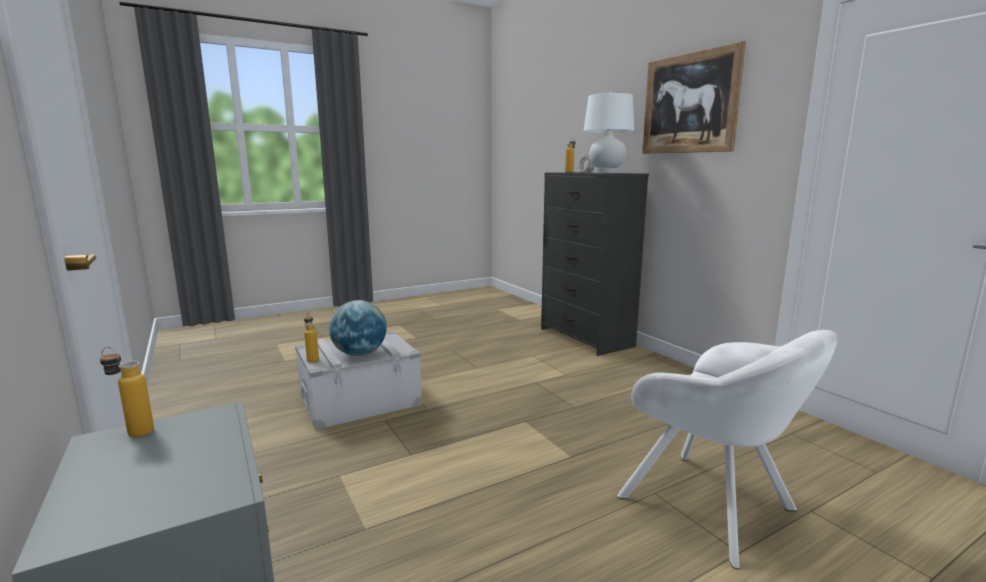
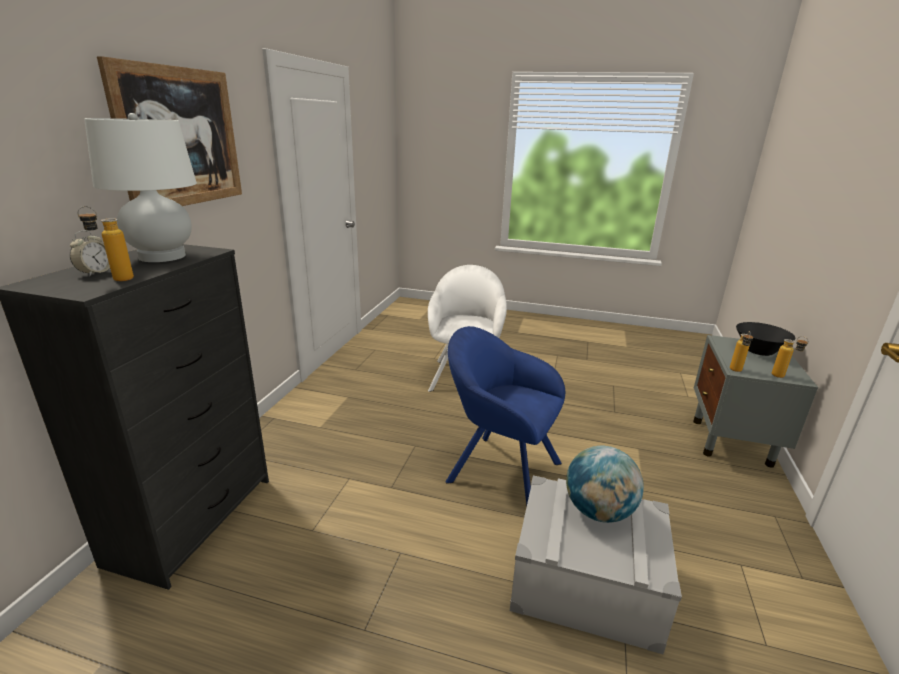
camera: 135 degrees left, 10 degrees up
(136, 491) = (758, 351): none -> black bowl
(312, 359) = (660, 535): bottle -> bottle (736, 371)
(487, 424) = (499, 470): none -> blue armchair

